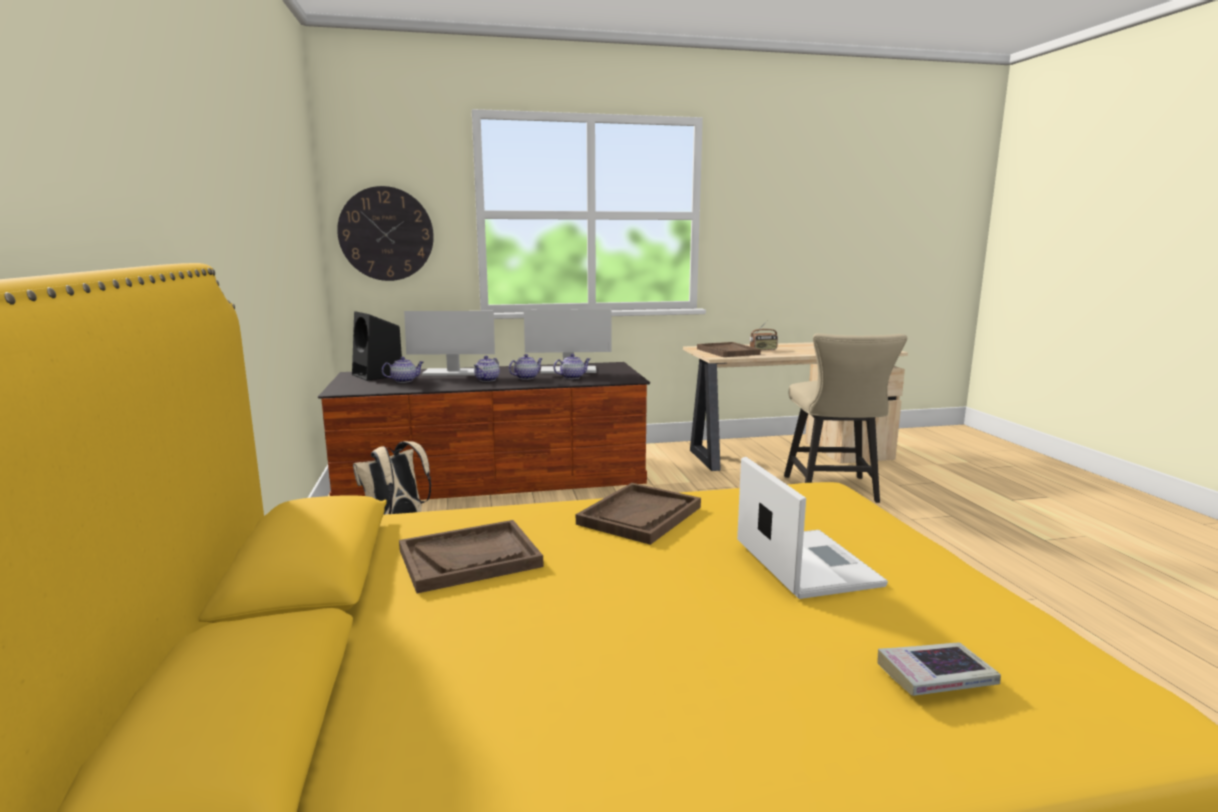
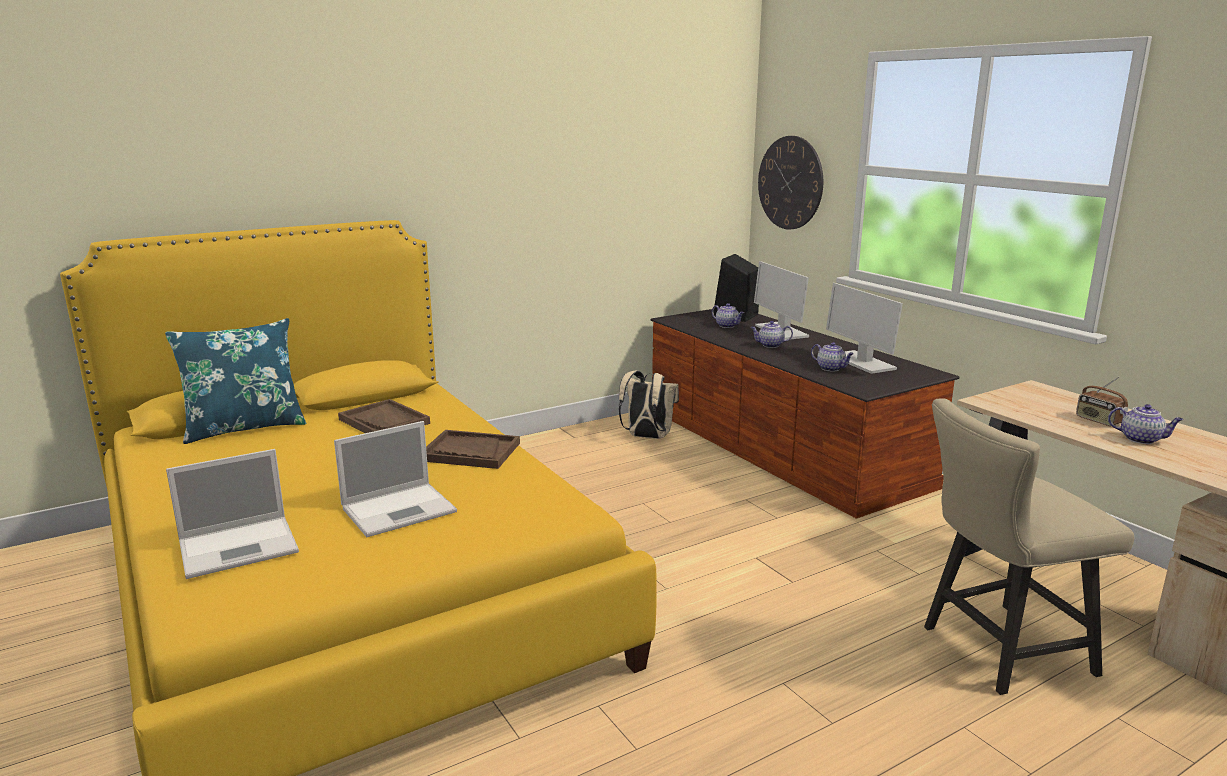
camera: 70 degrees right, 5 degrees up
(342, 696) = (245, 427): none -> blue pillow
(526, 377) = (801, 355): teapot -> teapot (1141, 439)
(728, 351) = (1036, 404): brown tray -> none
(936, 676) = (241, 546): book -> laptop

